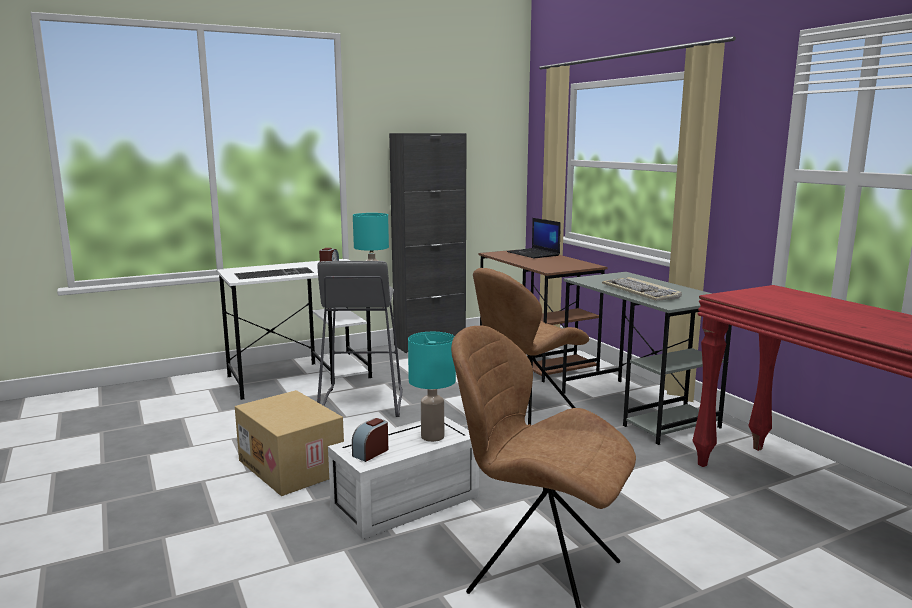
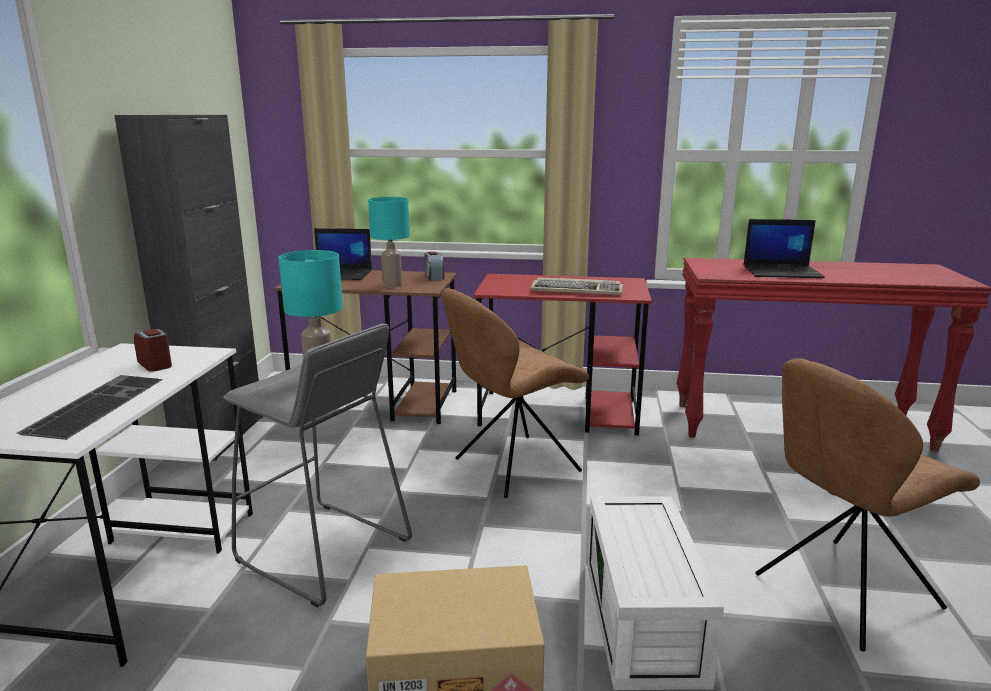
camera: 55 degrees left, 5 degrees up
(371, 452) = (668, 579): alarm clock -> alarm clock (434, 277)
(432, 436) = (651, 523): turquoise table lamp -> turquoise table lamp (391, 285)
(526, 418) = (513, 466): brown chair -> brown chair turned 60 degrees clockwise
(637, 409) = (560, 412): grey desk -> red desk
(810, 310) = (782, 272): none -> laptop

